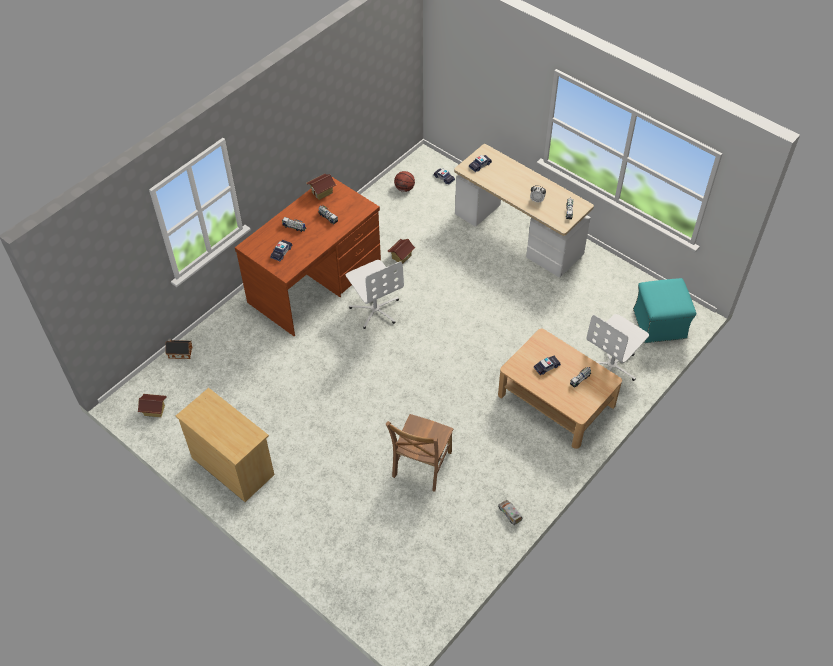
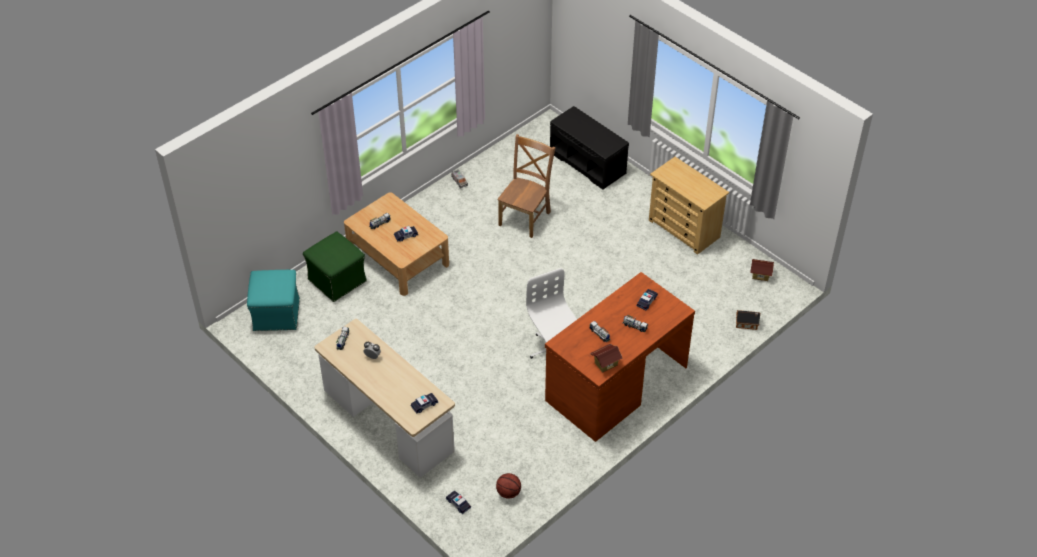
camera: 175 degrees left, 5 degrees down
(348, 561) = (588, 163): none -> black bench
(401, 256) = (522, 405): toy house -> none
(612, 366) = (337, 280): white office chair -> green ottoman

